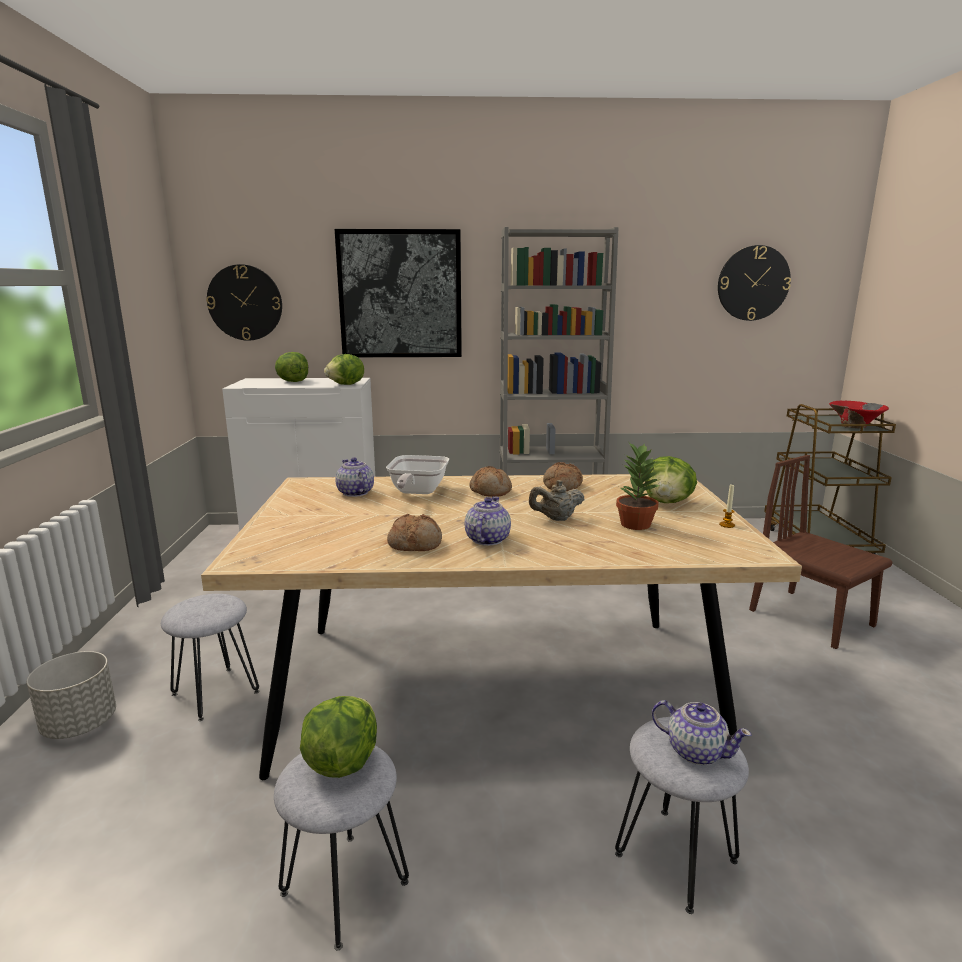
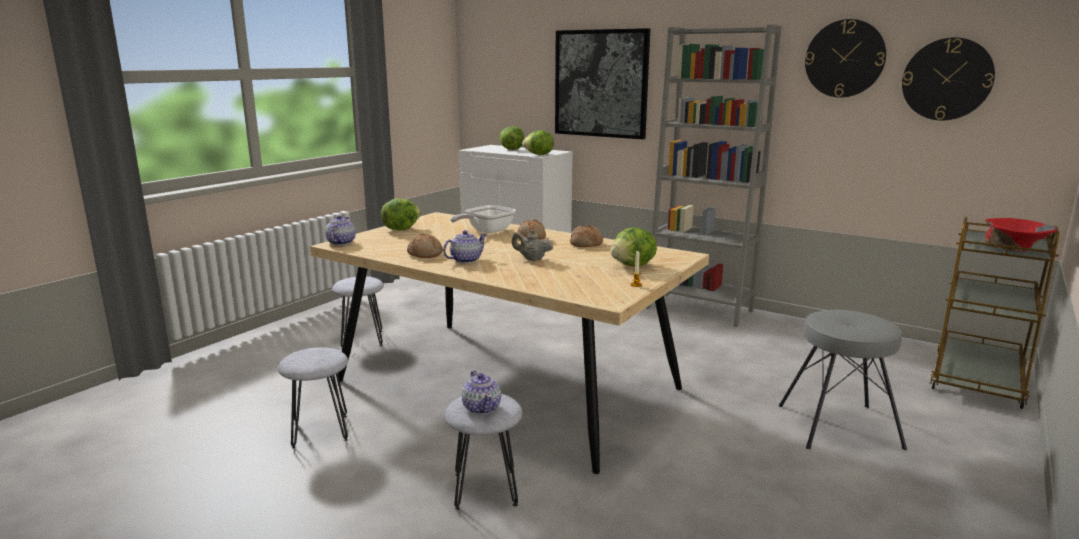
camera: 35 degrees right, 0 degrees up
(80, 724) = (293, 334): grey planter -> none
(245, 303) = (496, 87): wall clock -> wall clock (844, 58)
(341, 761) = (320, 354): lettuce -> lettuce (400, 229)
(355, 493) = (452, 225): teapot -> teapot (340, 243)
(635, 524) = (574, 271): potted plant -> none
(811, 618) = (838, 425): brown chair -> grey stool

